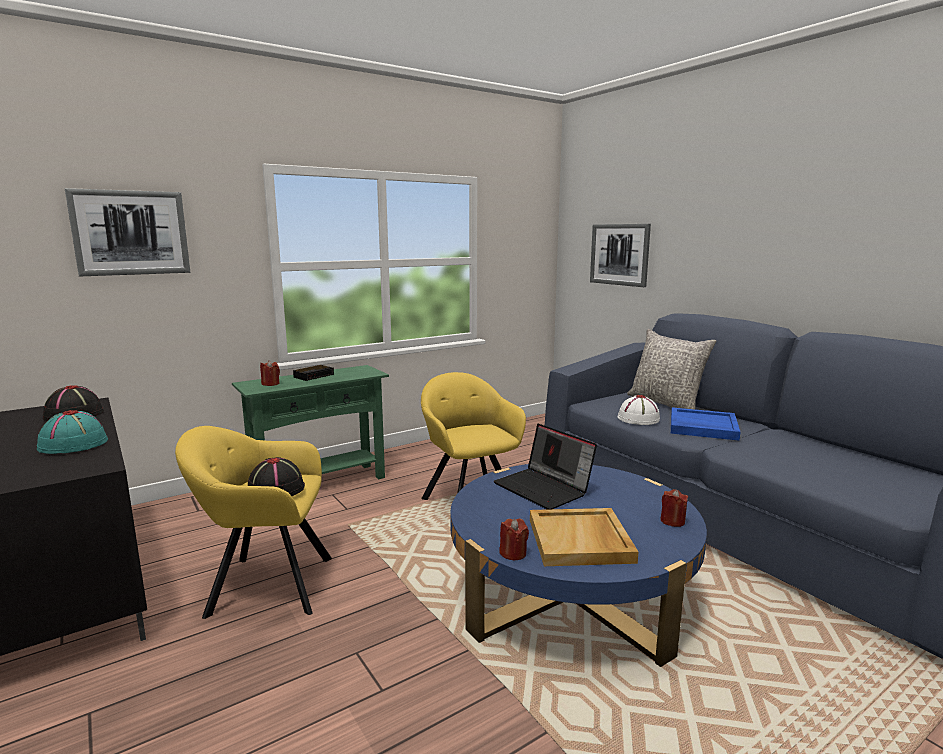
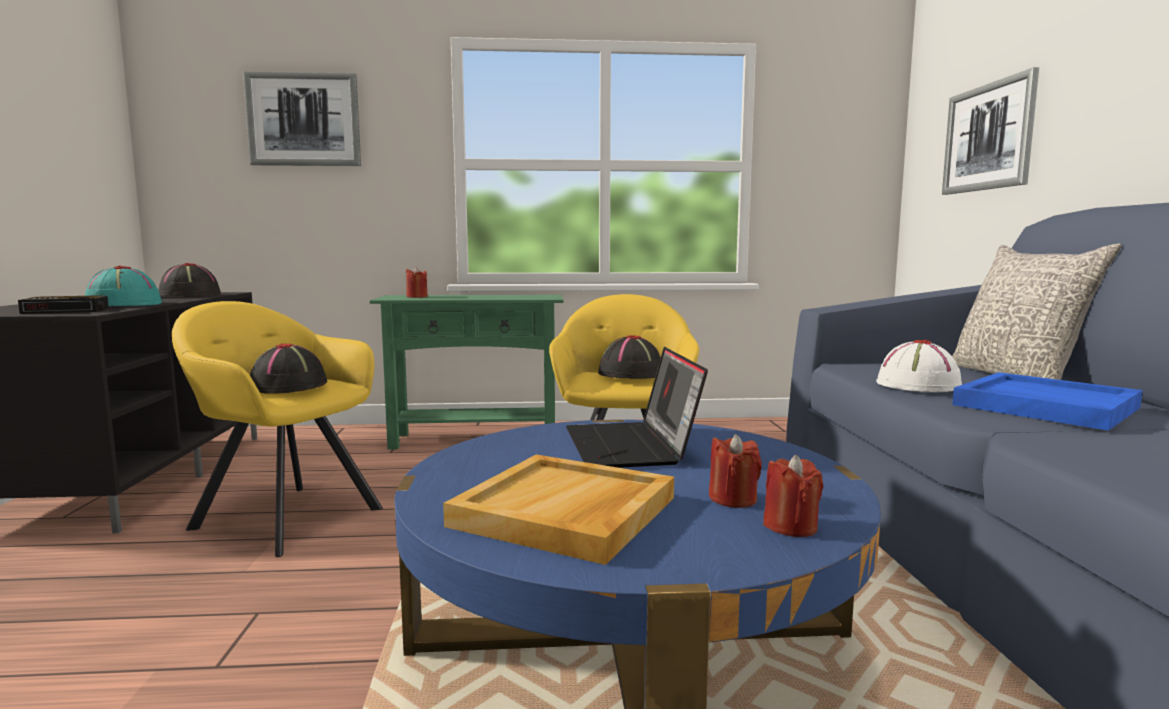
camera: 30 degrees right, 5 degrees down
(314, 375) = (478, 296): alarm clock -> alarm clock (68, 311)
(478, 431) = (630, 374): none -> black hat
(513, 553) = (434, 502): red candle -> red candle (733, 499)

